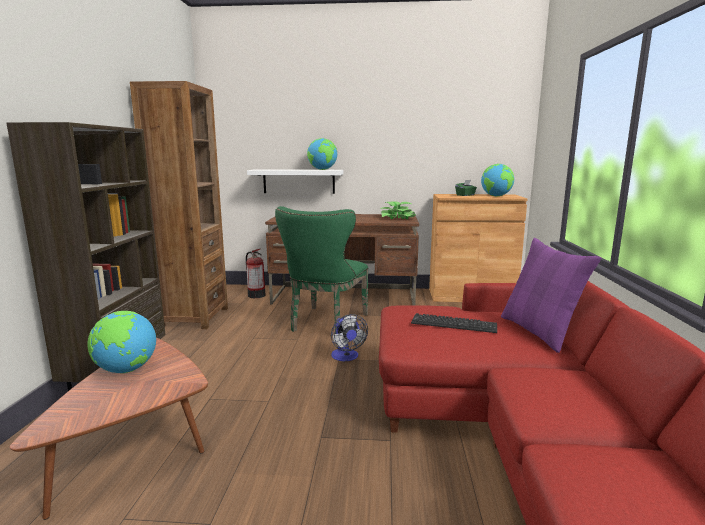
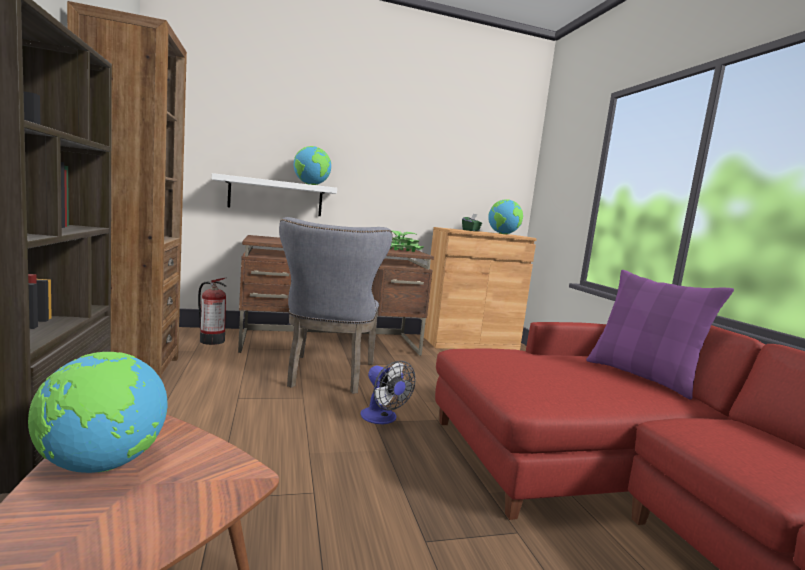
camera: 20 degrees left, 5 degrees down
(326, 324) = (328, 376): green chair -> grey chair
(453, 324) = (552, 369): keyboard -> none

